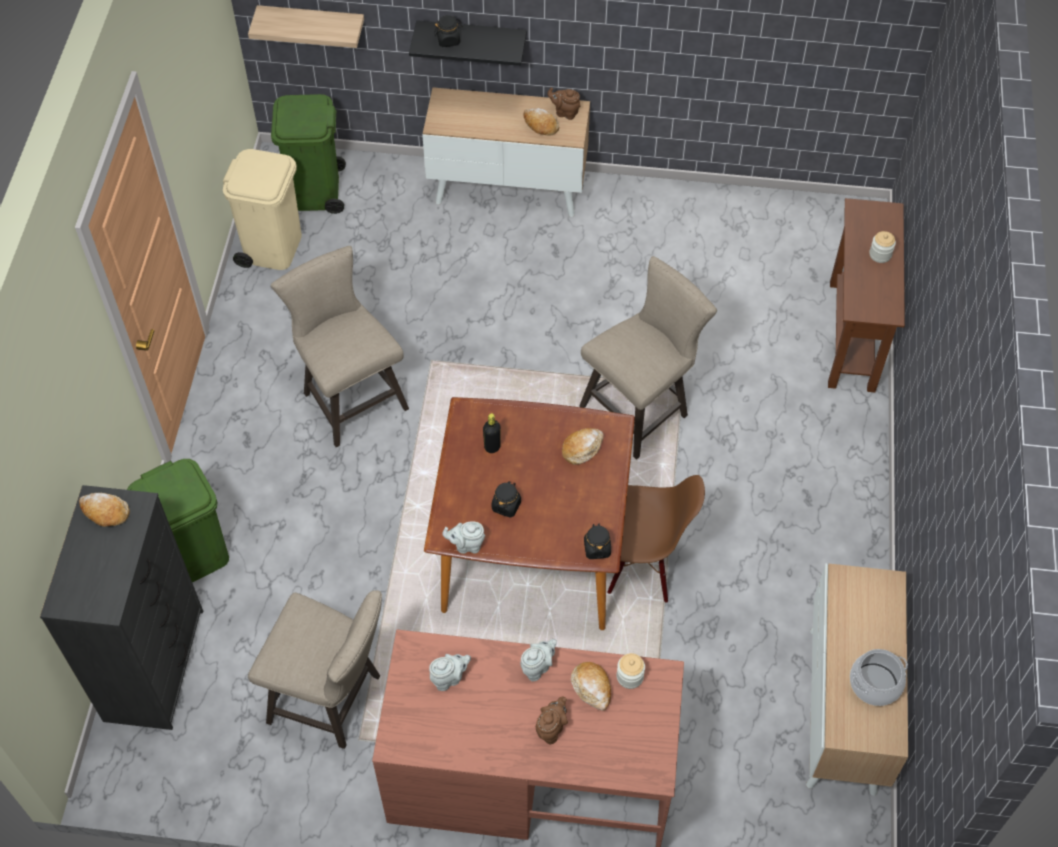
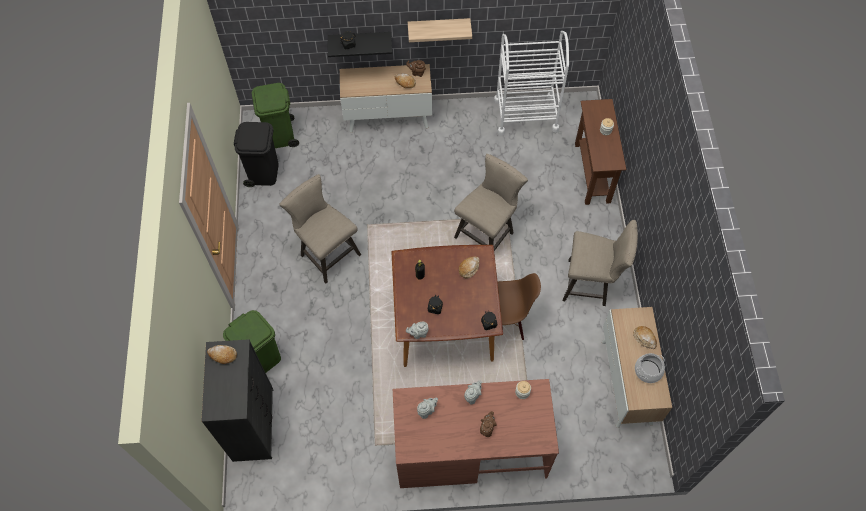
camera: 10 degrees left, 5 degrees up
(273, 247) = (263, 172): beige trash can -> black trash can
(312, 24) = (267, 45): shelf -> shelf (438, 27)
(332, 700) = (356, 426): beige stool -> beige stool (590, 284)
(592, 688) = (504, 402): bread -> bread (644, 338)
(751, 220) = (525, 115): none -> white cart

